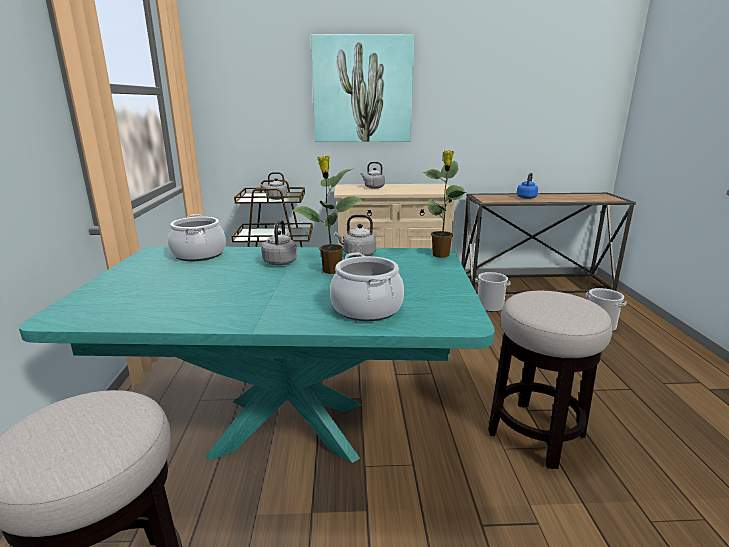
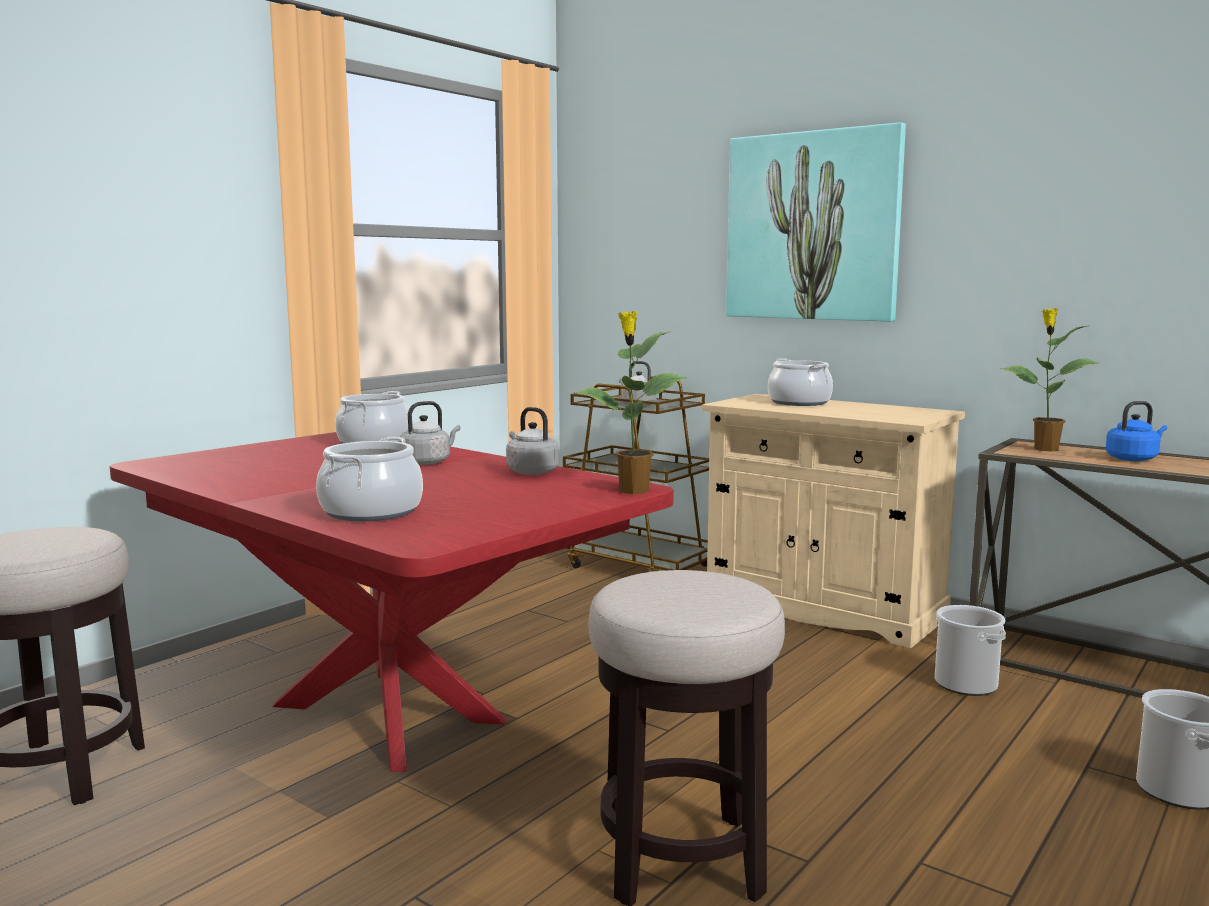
camera: 40 degrees right, 10 degrees down
(290, 429) = (387, 713): turquoise dining table -> red dining table
(331, 271) = (448, 478): potted plant -> potted plant (1044, 449)
(373, 187) = (799, 402): grey kettle -> cooking pot

